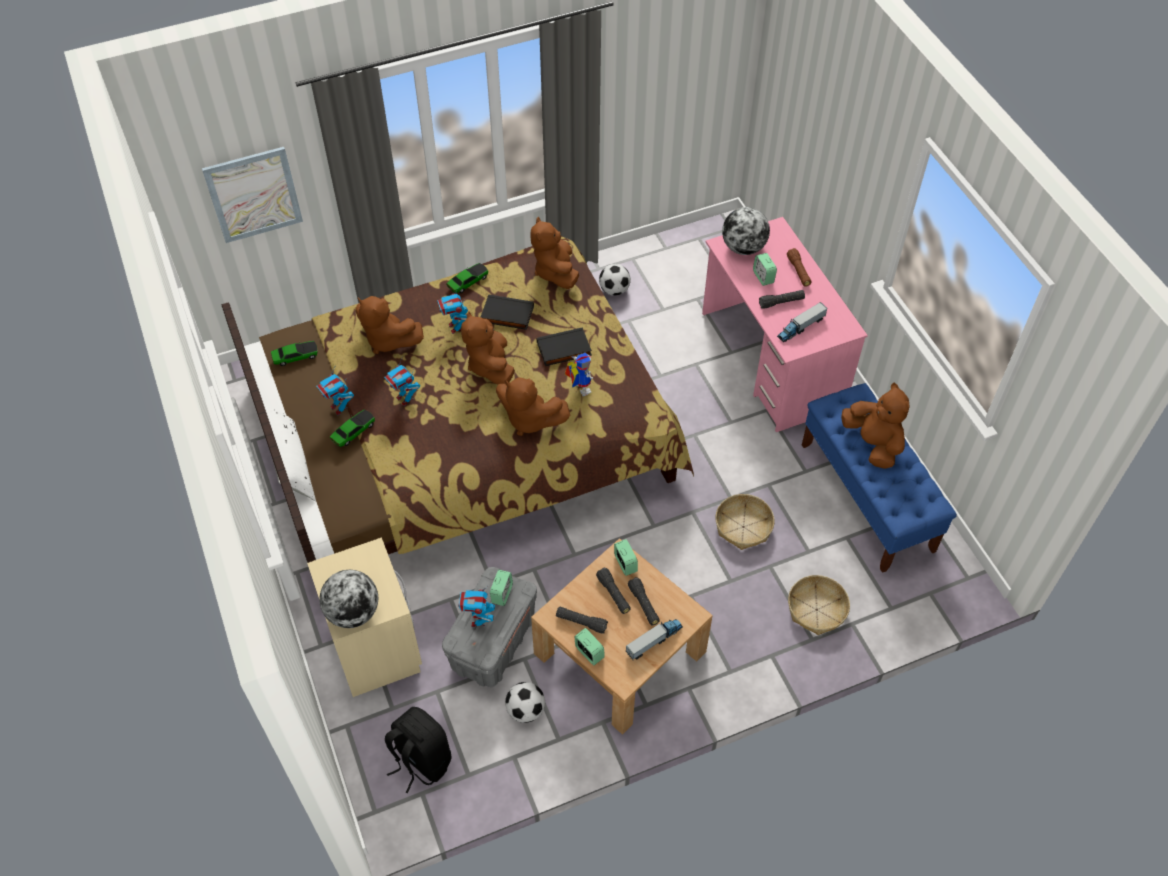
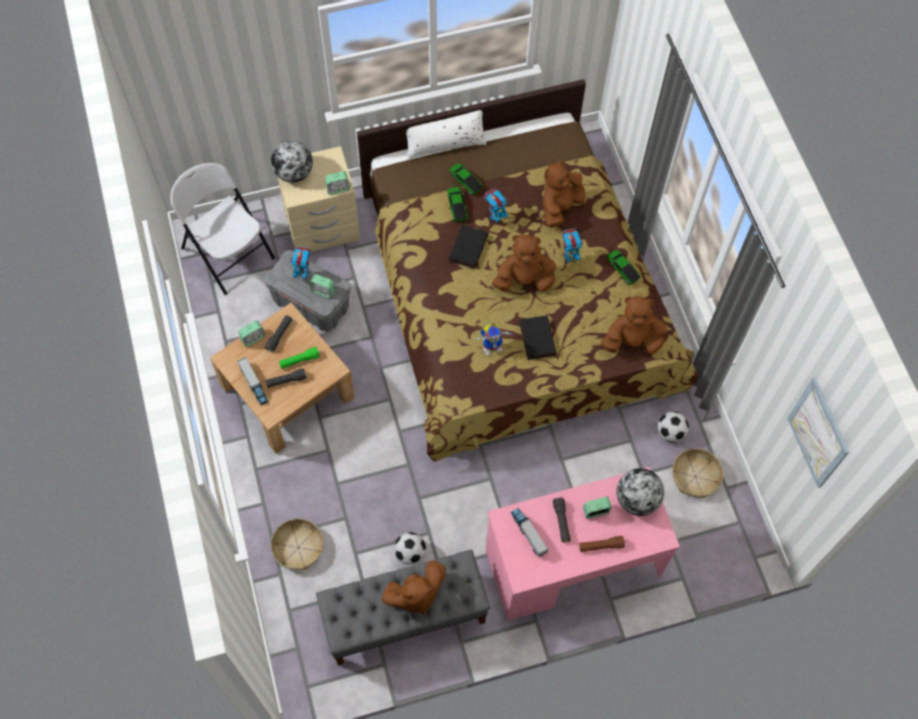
camera: 95 degrees right, 10 degrees up
(253, 194) = (645, 64): picture -> picture (818, 433)
(295, 356) = (550, 145): toy car -> toy car (457, 207)
(339, 408) = (491, 172): toy robot -> none
(420, 760) = (228, 253): black backpack -> white chair
(506, 315) = (580, 297): black book -> black book (467, 247)
(526, 710) = (252, 321): football -> football (410, 553)
(529, 419) = (463, 306): brown plush toy -> none
(613, 594) = (299, 360): black flashlight -> green flashlight
(625, 564) = (325, 372): alarm clock -> alarm clock (338, 188)
(743, 526) = (388, 503): basket -> basket (695, 476)
(867, 497) = (404, 617): blue bench -> grey bench

